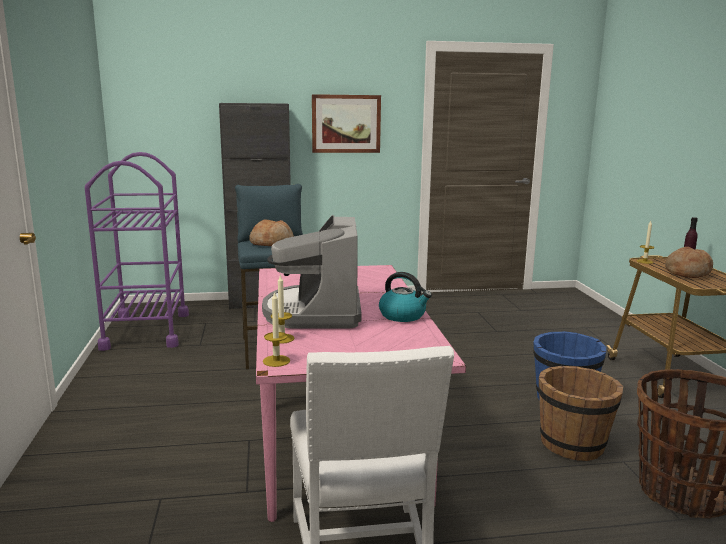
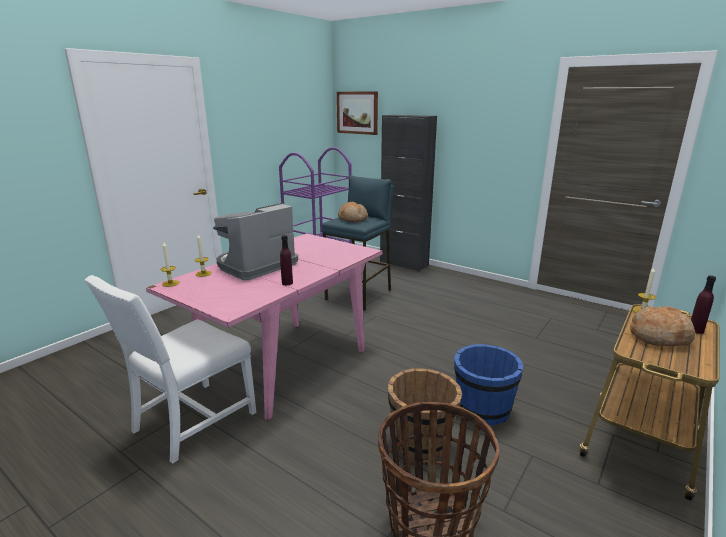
camera: 45 degrees right, 5 degrees up
(346, 123) = (480, 133): picture -> picture (357, 112)
(403, 315) = (287, 283): kettle -> purple bottle

